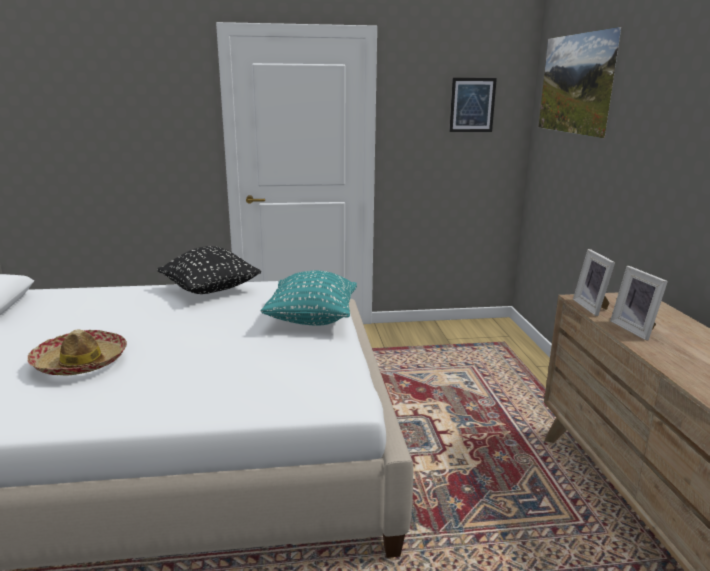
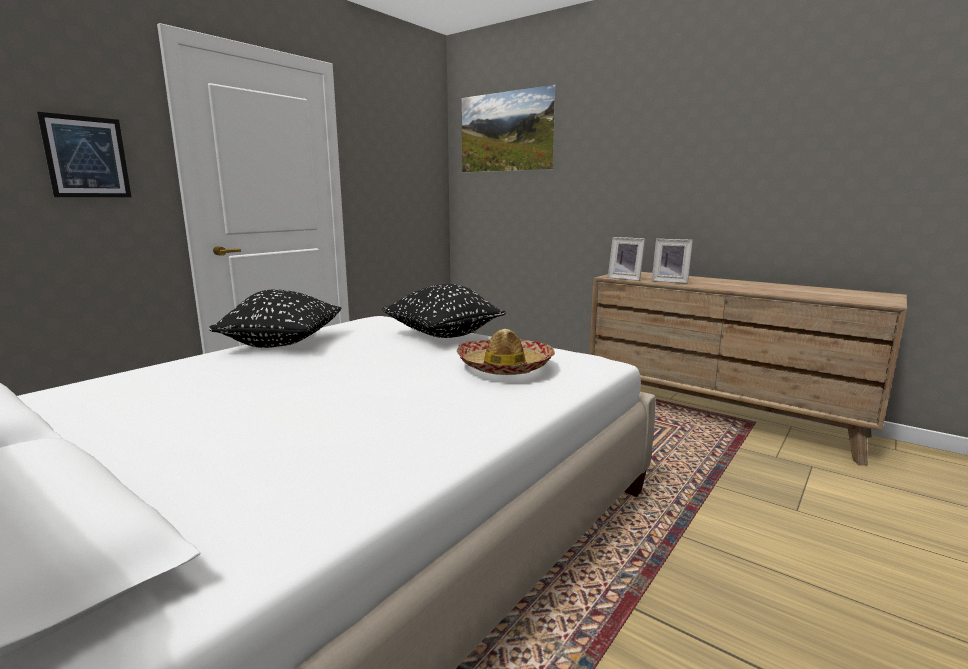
camera: 45 degrees left, 5 degrees down
(81, 362) = (313, 420): hat -> hat (505, 366)
(312, 319) = (443, 336): turquoise pillow -> black pillow
(472, 105) = (411, 151): picture -> picture (86, 157)

